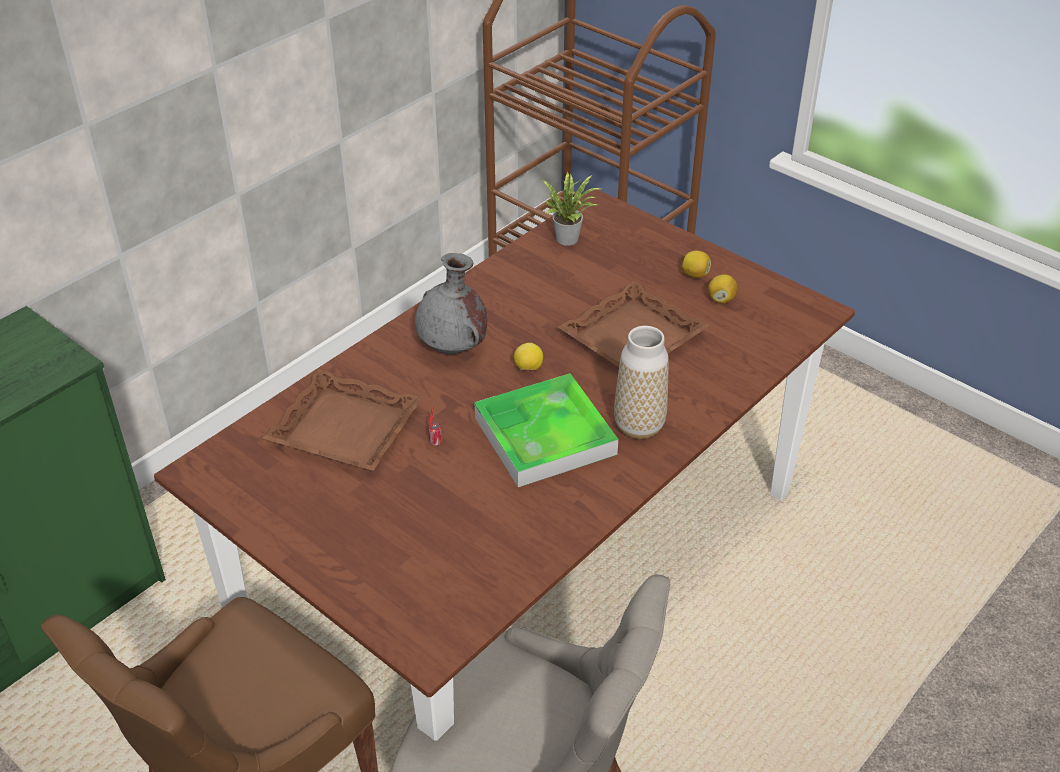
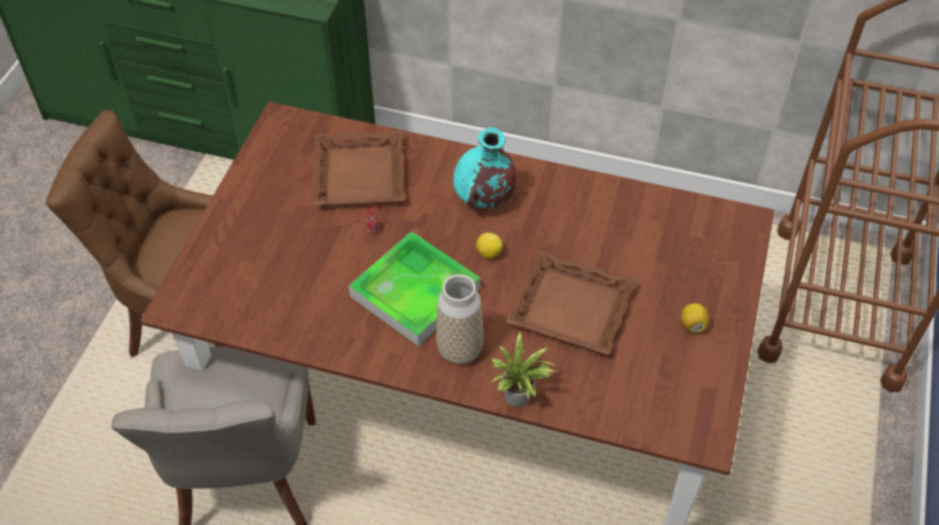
camera: 65 degrees right, 10 degrees up
(453, 348) = (484, 199): grey vase -> turquoise vase
(570, 238) = (681, 218): potted plant -> potted plant (520, 398)
(721, 299) = (669, 356): lemon -> none

